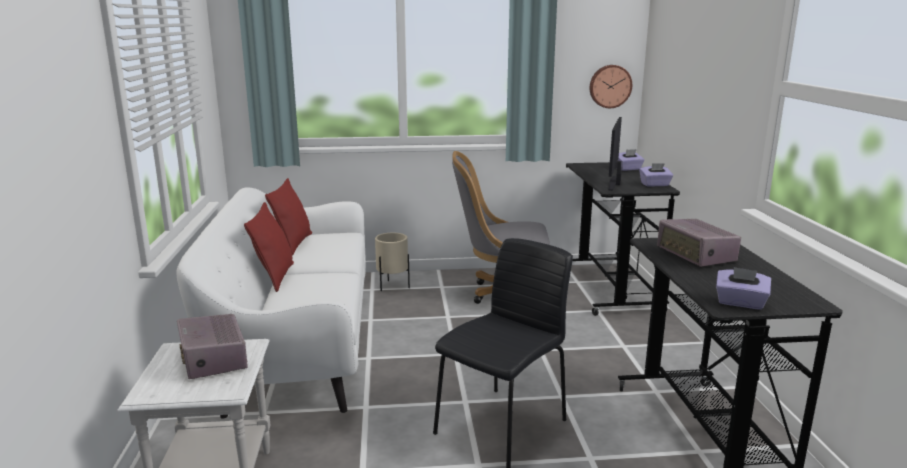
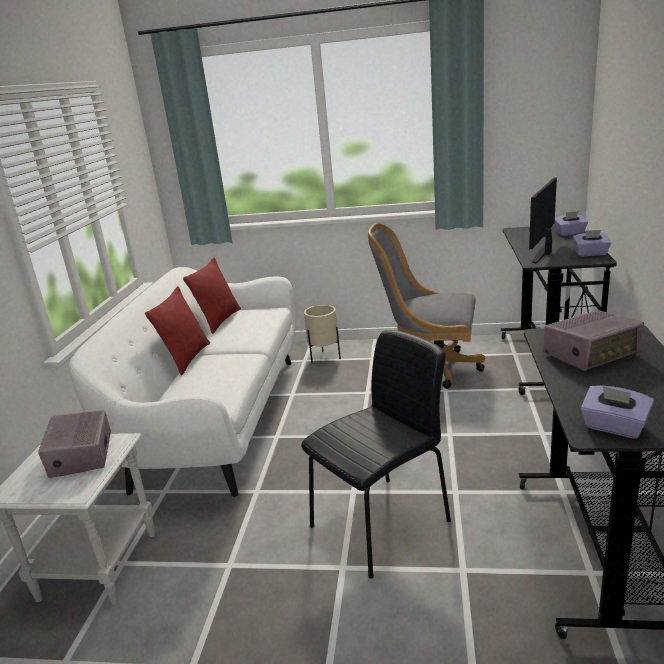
camera: 15 degrees right, 5 degrees up
(610, 86) = (551, 141): wall clock -> none
(696, 256) = (591, 354): radio -> radio turned 105 degrees counterclockwise

